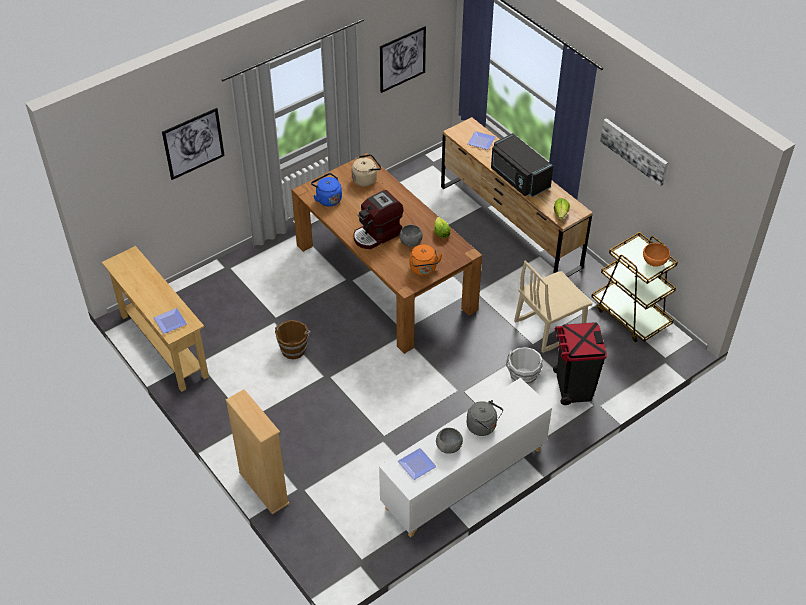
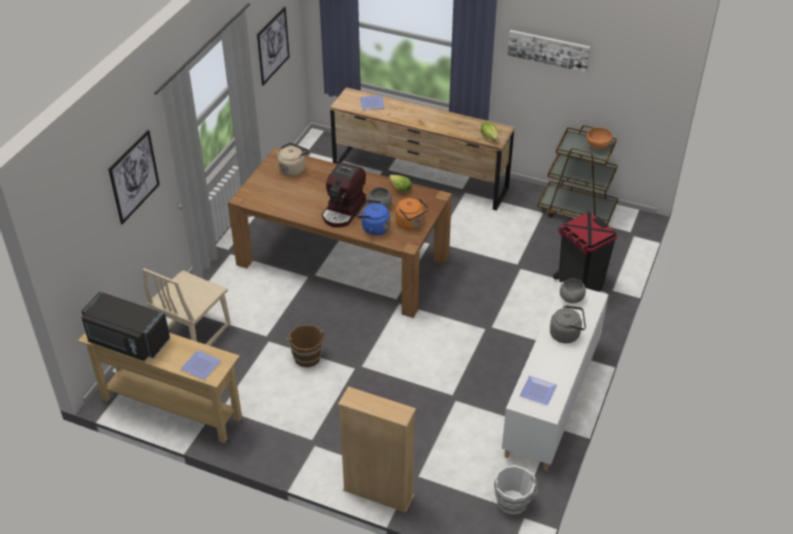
camera: 30 degrees left, 5 degrees down
(327, 199) = (270, 198): blue kettle -> blue kettle (373, 228)
(448, 446) = (551, 364): grey bowl -> grey bowl (571, 298)
(518, 178) = (430, 122): black microwave -> black microwave (127, 341)
(523, 378) = (532, 295): white bucket -> white bucket (512, 502)
(548, 327) = (519, 245): beige chair -> beige chair (192, 332)

